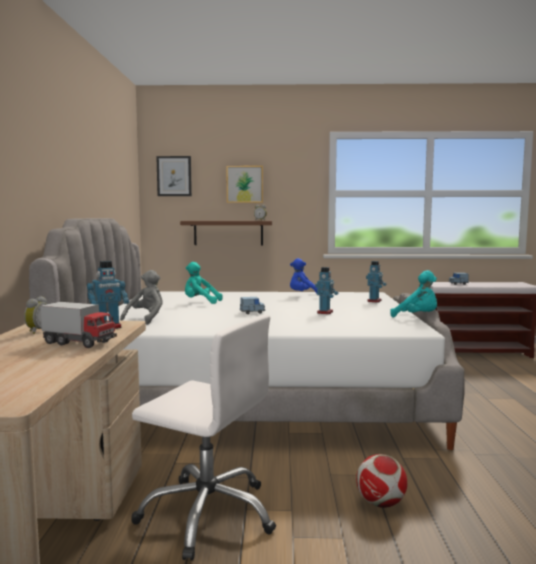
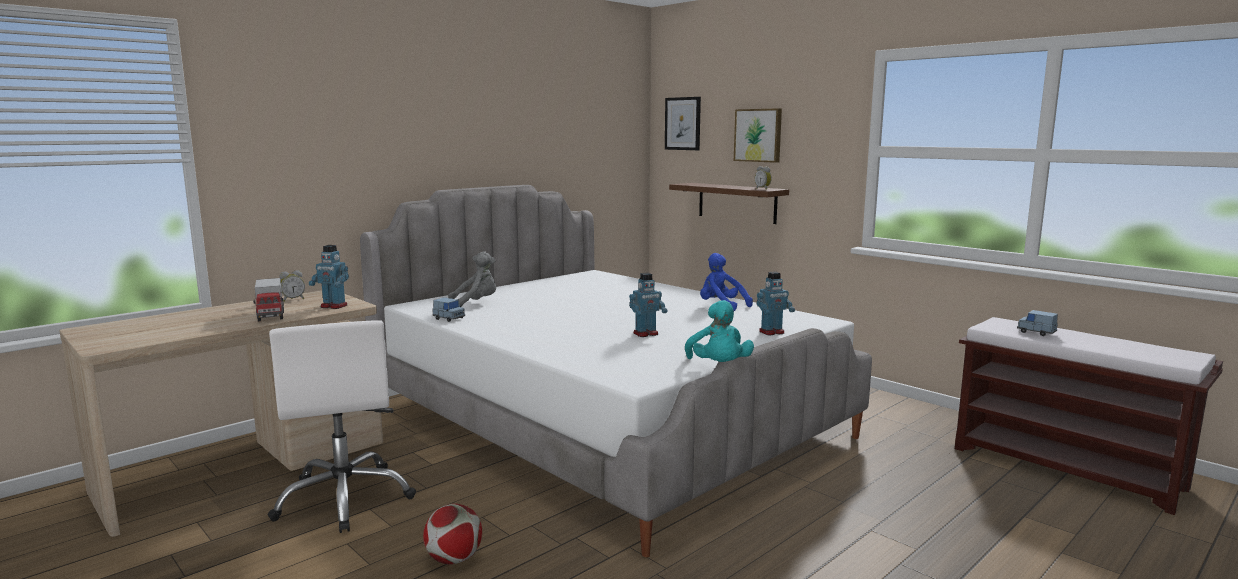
camera: 45 degrees right, 5 degrees up
(200, 302) = (585, 293): turquoise plush toy -> none
(252, 312) = (580, 316): blue toy car -> blue toy car (449, 318)

